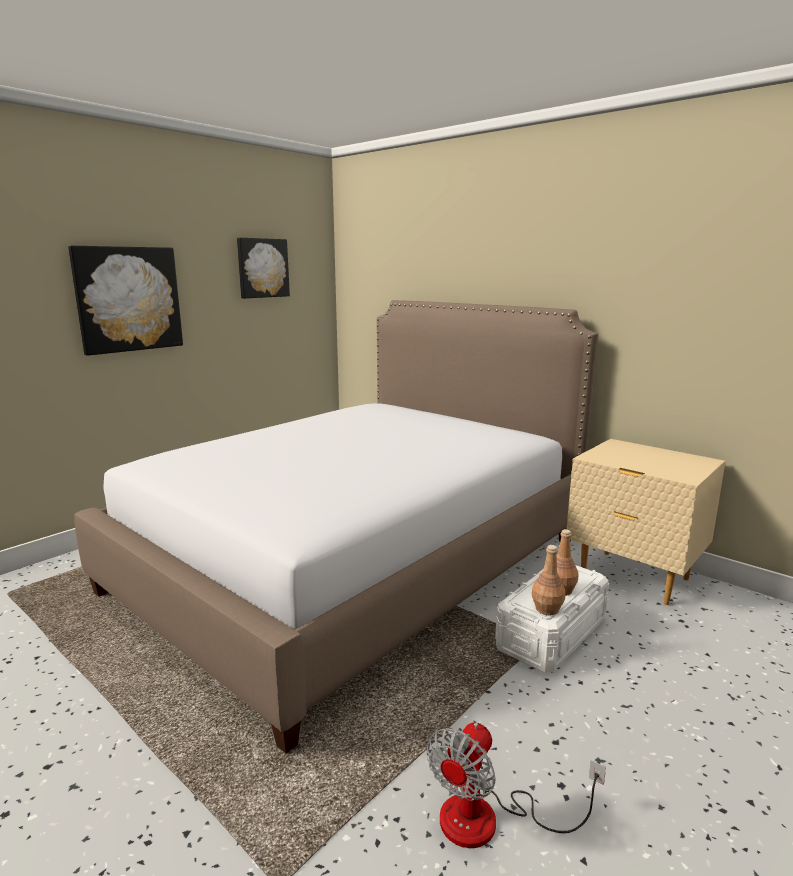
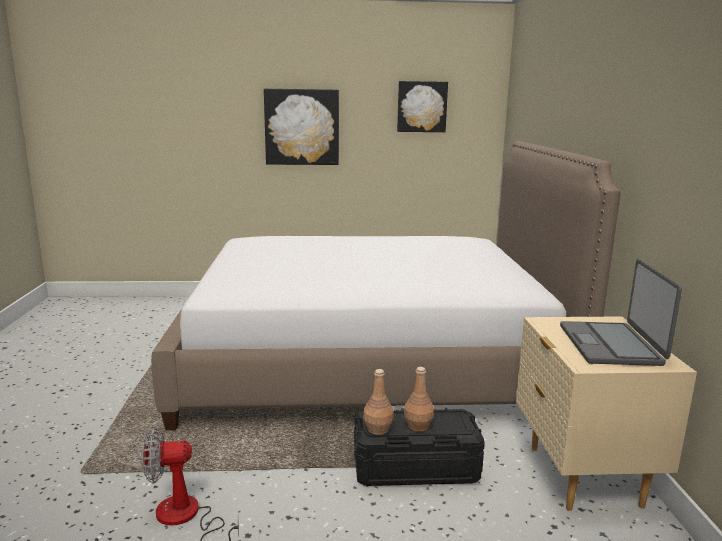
camera: 45 degrees right, 0 degrees up
(552, 634) = (415, 468): white storage box -> black storage box
(658, 459) = (611, 345): none -> laptop

